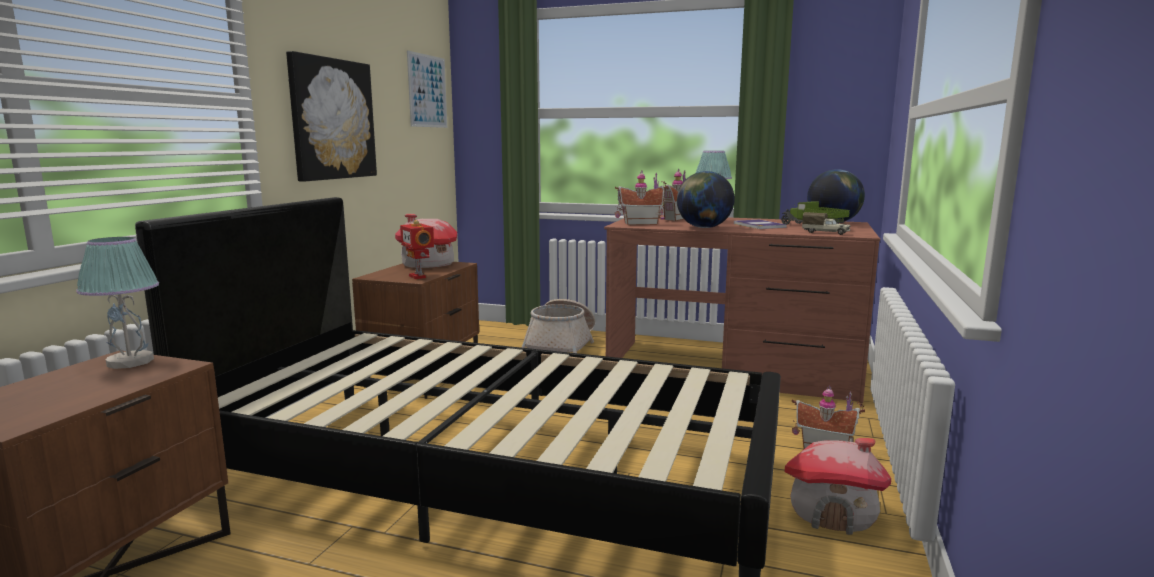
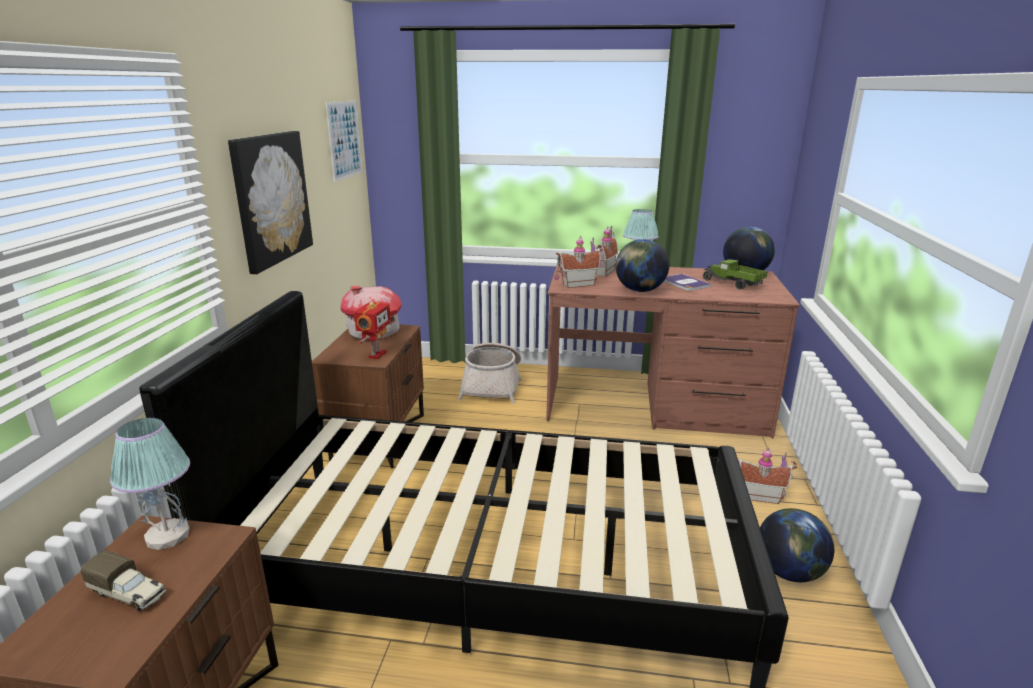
camera: 10 degrees left, 10 degrees up
(418, 276) = (376, 355): toy robot -> toy robot turned 120 degrees counterclockwise
(826, 233) = (750, 296): toy truck -> toy truck (129, 594)
(833, 514) = (789, 571): toy house -> globe

